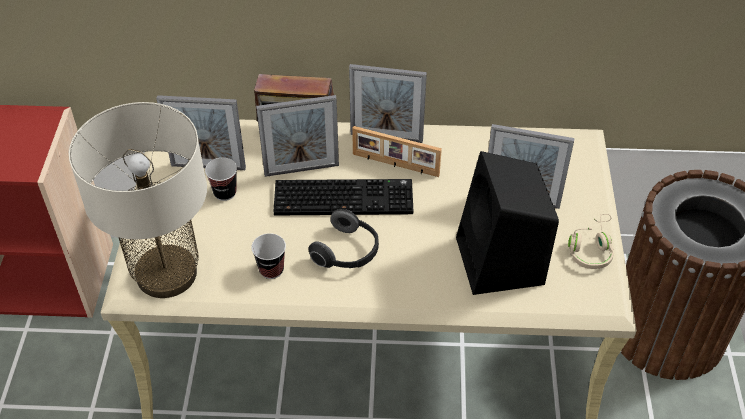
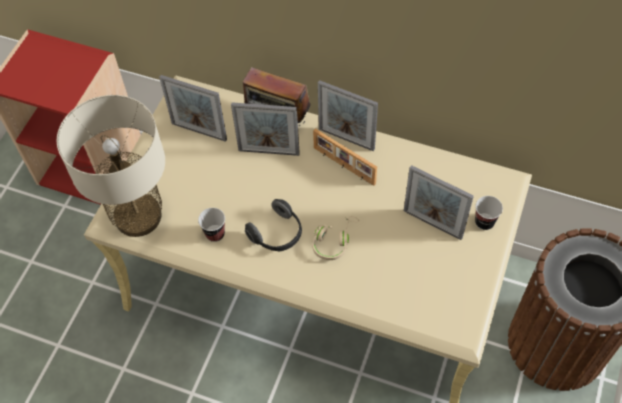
camera: 20 degrees right, 10 degrees up
(225, 193) = (203, 158): cup -> cup (484, 222)
(345, 197) = (293, 185): keyboard -> none
(501, 263) = (393, 276): black speaker -> none
(591, 248) = (471, 283): beige headphones -> beige headphones (334, 241)

